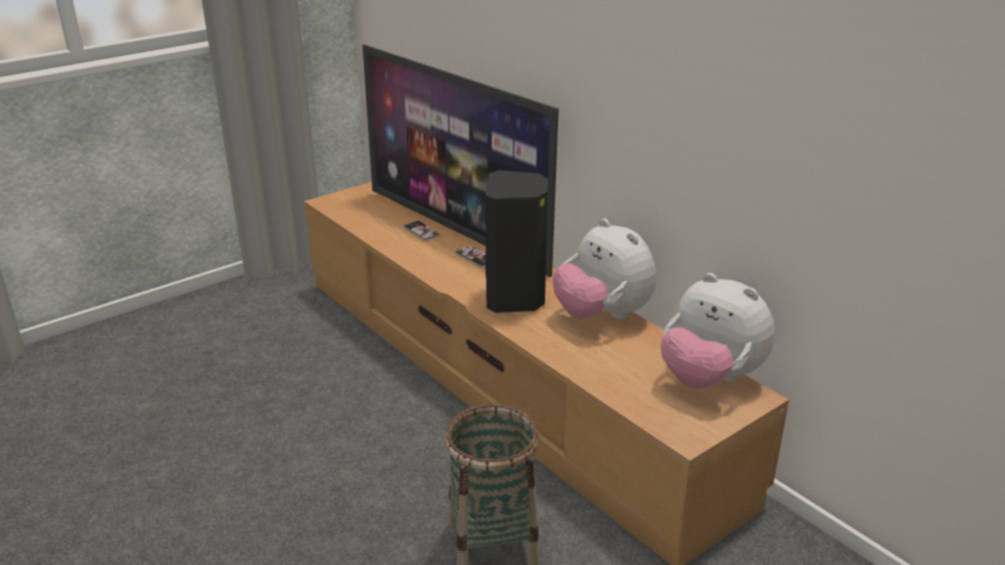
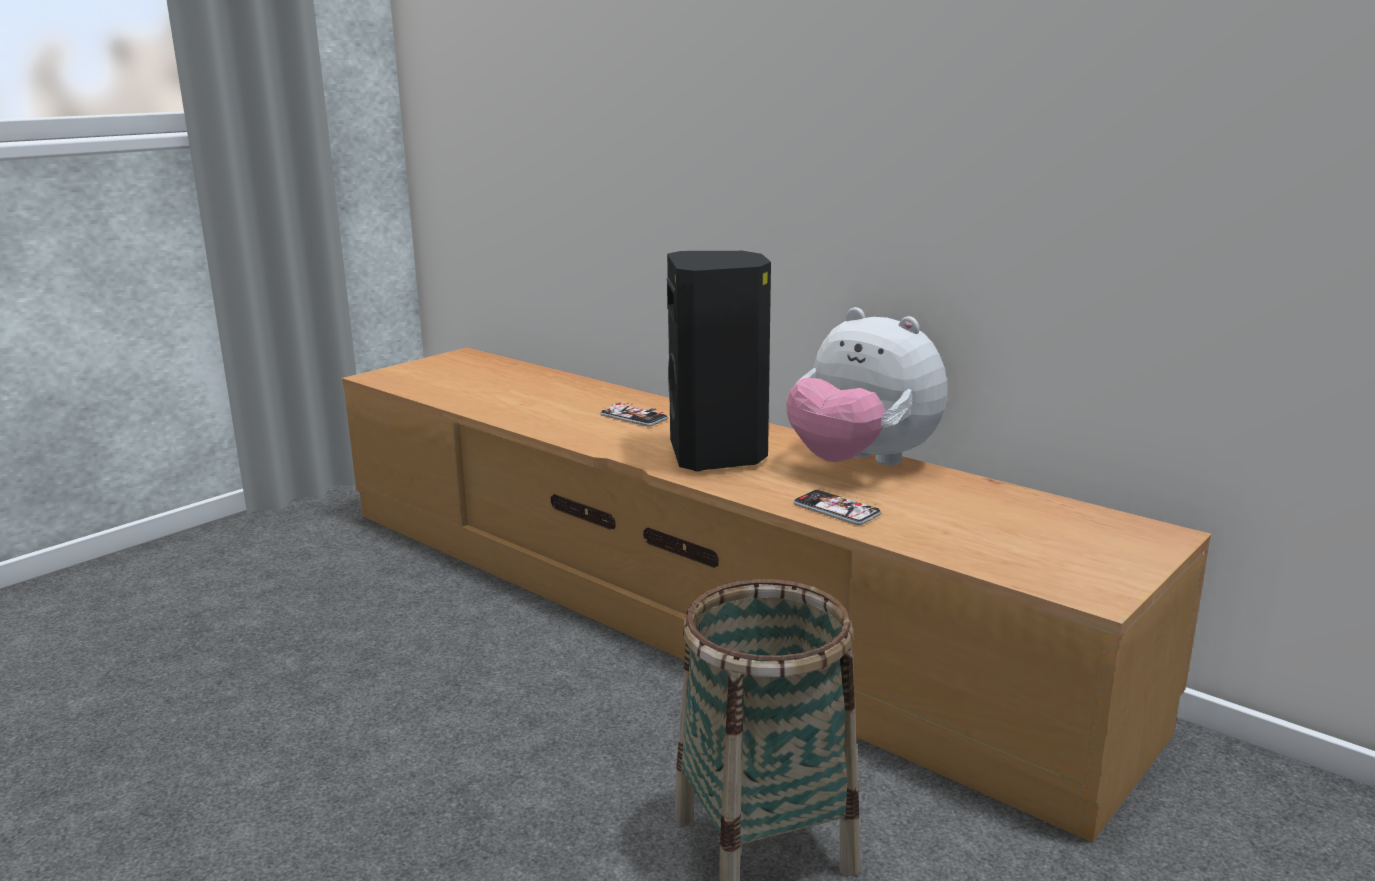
camera: 10 degrees left, 10 degrees down
(421, 231) = (537, 396): phone -> phone (836, 509)
(458, 229) = (593, 391): television -> none
(710, 379) = (1075, 520): plush toy -> none

